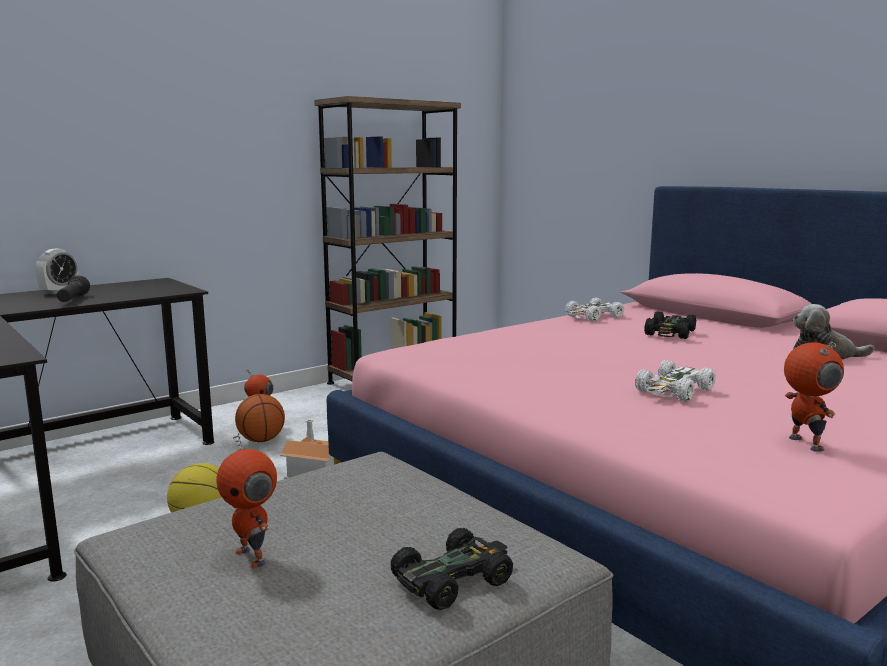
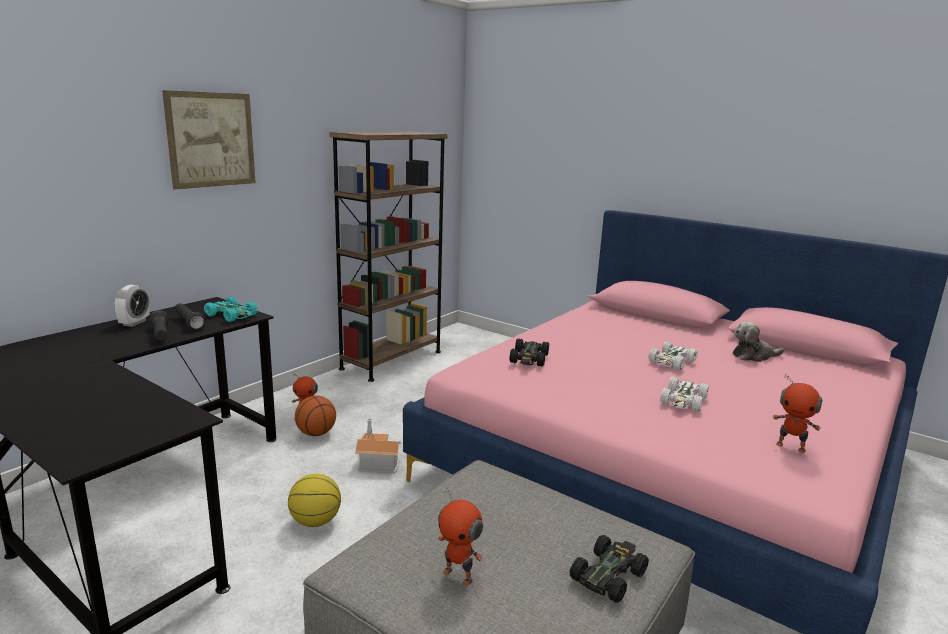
camera: 15 degrees left, 5 degrees up
(113, 293) = (189, 323): none -> black flashlight
(165, 99) = (211, 140): none -> picture
(165, 289) = (232, 315): none -> turquoise toy car
(593, 317) = (577, 321): white toy car -> white toy car (672, 362)
(670, 333) = (643, 339): black toy car -> black toy car (529, 359)
(803, 444) = (791, 446): toy robot -> toy robot turned 150 degrees clockwise

